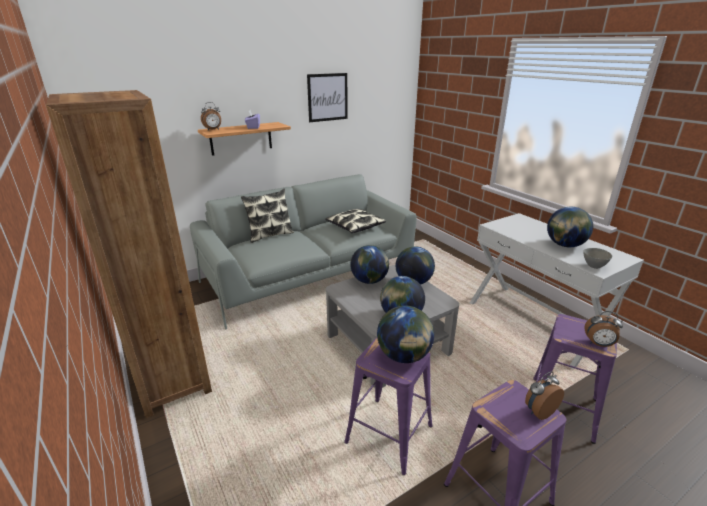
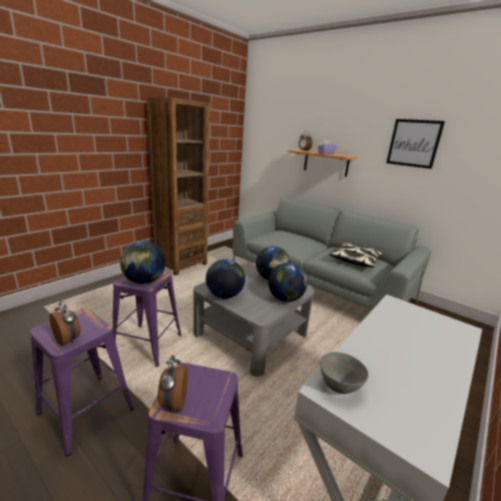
camera: 70 degrees right, 5 degrees down
(270, 235) = (301, 235): pillow -> none
(564, 245) = (396, 363): globe -> none

